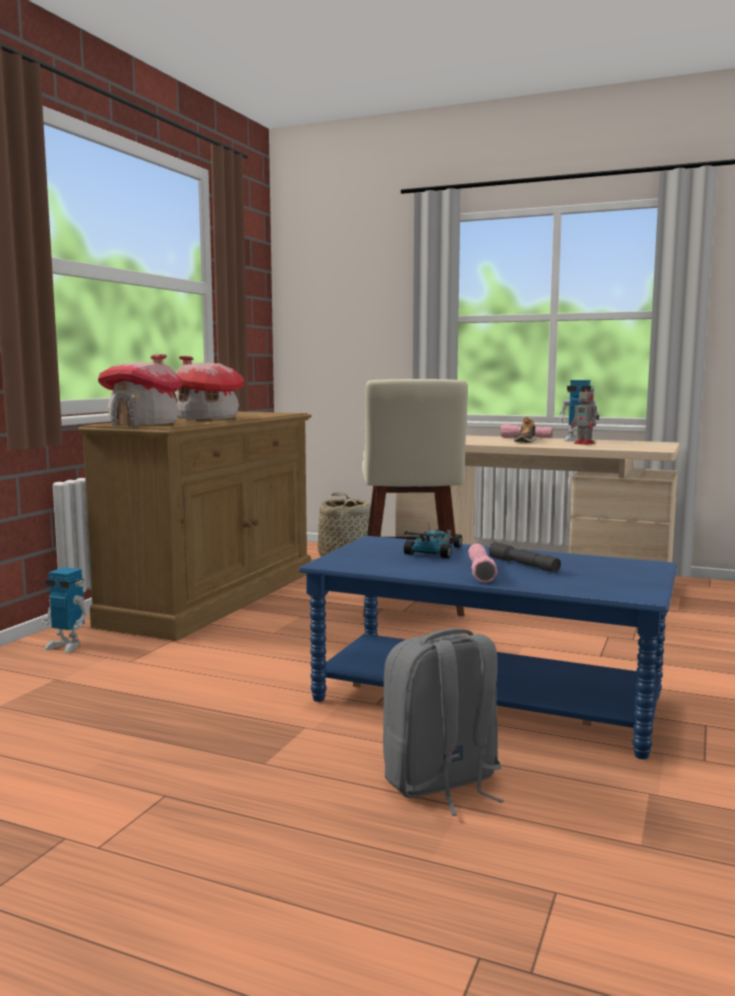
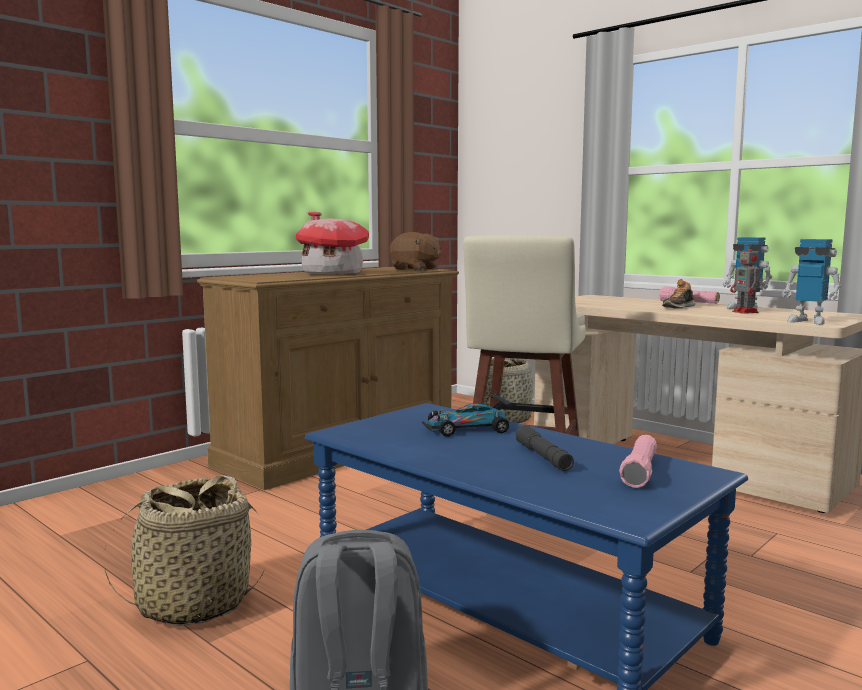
camera: 20 degrees right, 0 degrees up
(66, 646) = (171, 483): toy robot -> toy robot (808, 322)
(144, 424) = (254, 278): toy house -> none
(215, 738) = (193, 603): none -> basket
(271, 413) = (415, 269): none -> brown plush toy
(434, 551) = (468, 429): toy car -> toy car turned 150 degrees counterclockwise
(480, 572) = (479, 461): pink flashlight -> pink flashlight (640, 472)

